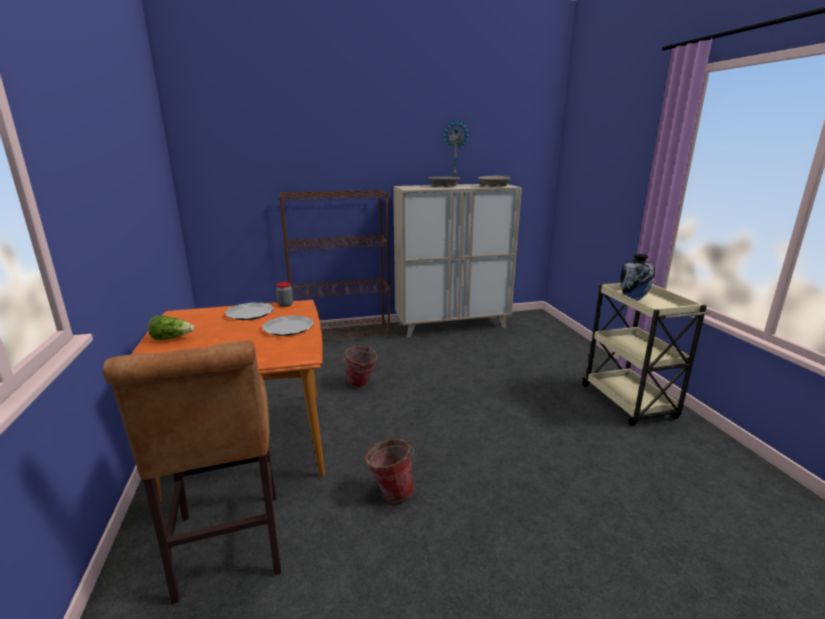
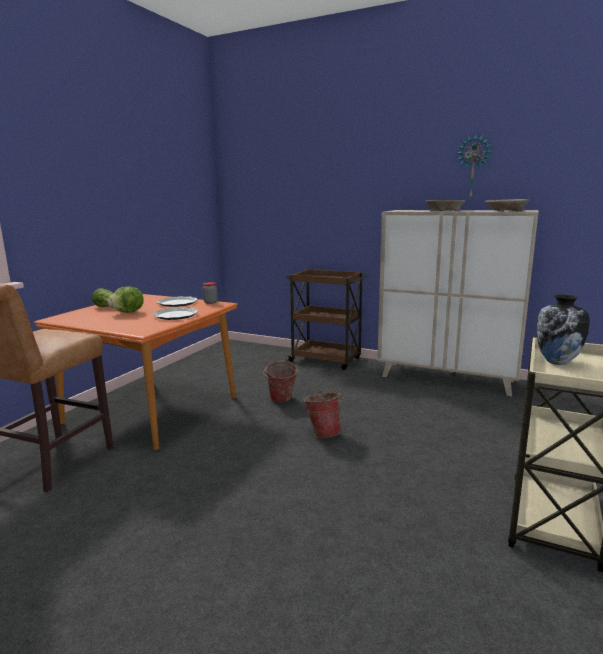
camera: 40 degrees right, 5 degrees down
(222, 338) = (128, 312): none -> lettuce
(342, 335) = (326, 360): brown bookcase -> brown cart
(390, 491) = (178, 481): bucket -> bucket (324, 433)

